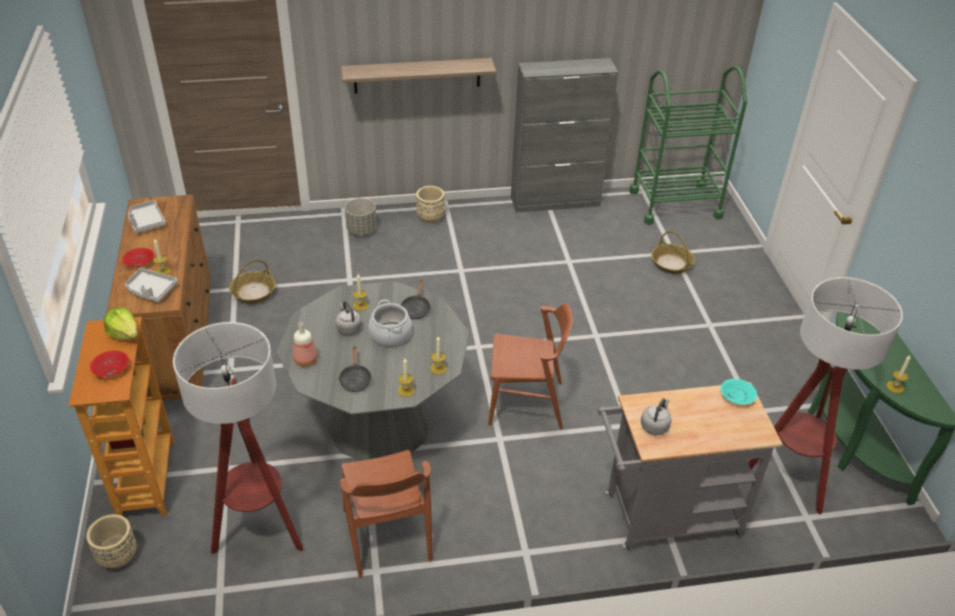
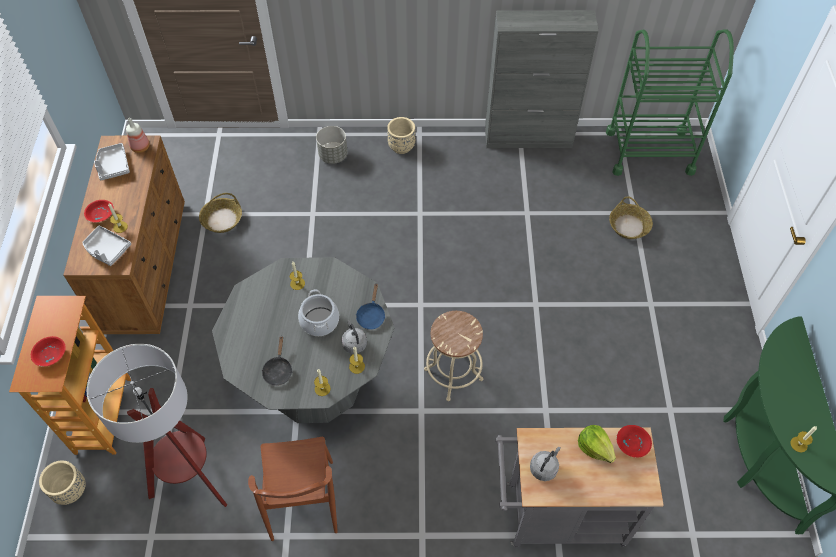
camera: 10 degrees right, 15 degrees up
(124, 333) = (67, 314): lettuce -> lettuce (594, 447)
(306, 360) = (237, 343): bottle -> bottle (141, 147)
(348, 327) = (282, 309): grey kettle -> grey kettle (354, 343)
(416, 308) = (349, 293): black frying pan -> none
(417, 75) = (391, 16): shelf -> none
(443, 325) = (371, 315): none -> blue frying pan
(526, 403) = (453, 374): brown chair -> beige stool
(736, 396) = (631, 443): turquoise bowl -> red bowl
(790, 477) = (687, 488): floor lamp -> none

